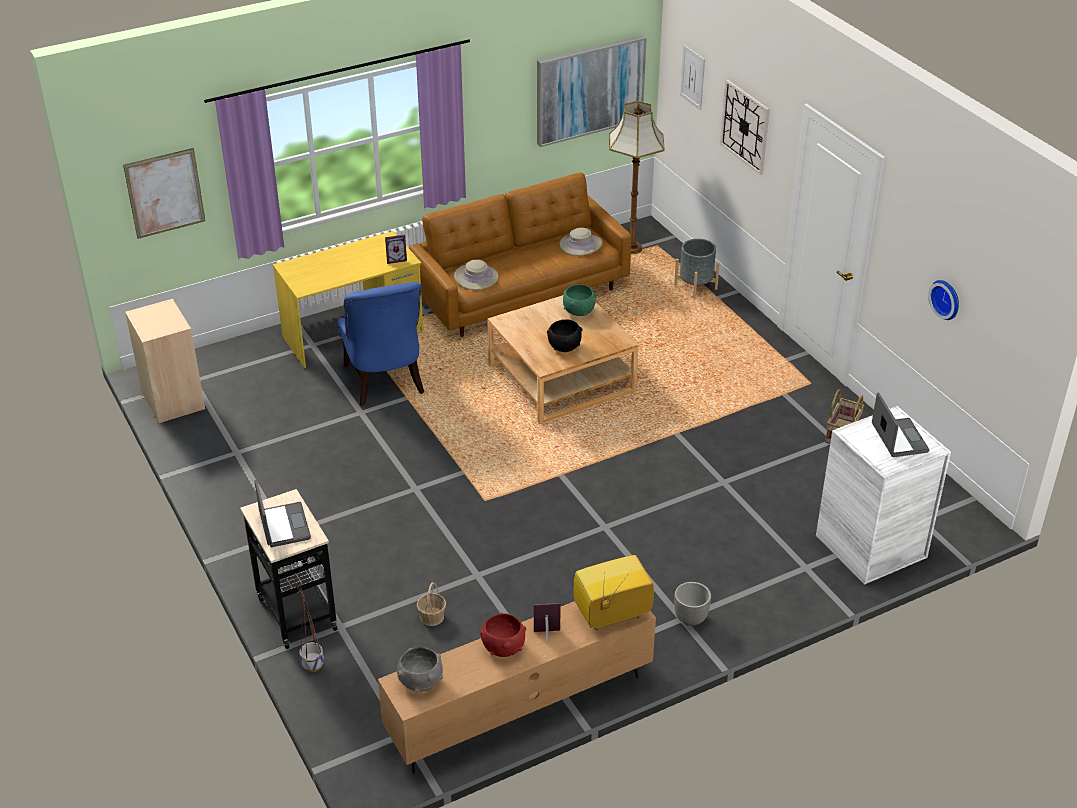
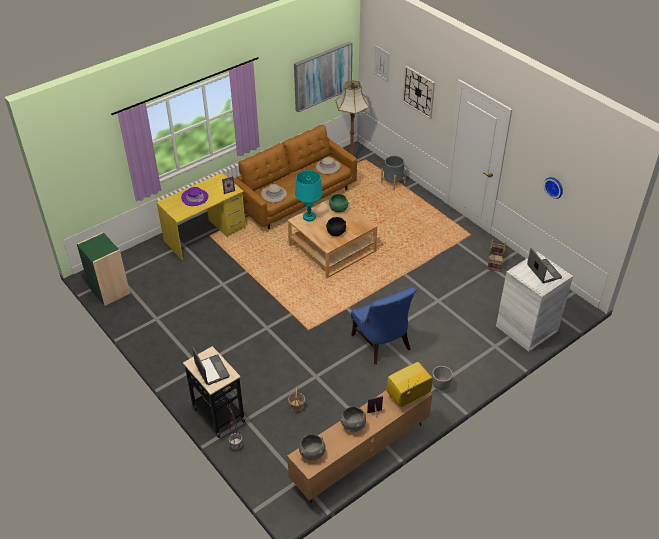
camera: 10 degrees left, 5 degrees up
(165, 193) = (91, 170): picture -> none
(172, 400) = (108, 290): beige bookcase -> green bookcase
(337, 264) = (195, 197): none -> purple hat
(385, 380) = (231, 262): blue chair -> blue chair (382, 342)
(503, 647) = (353, 425): red bowl -> grey bowl
(525, 318) = (309, 217): none -> turquoise table lamp

